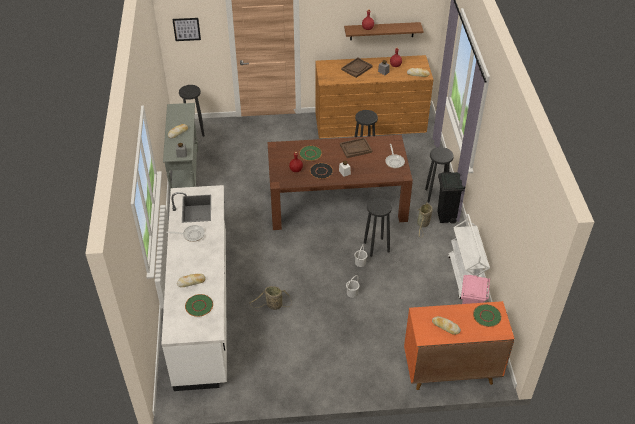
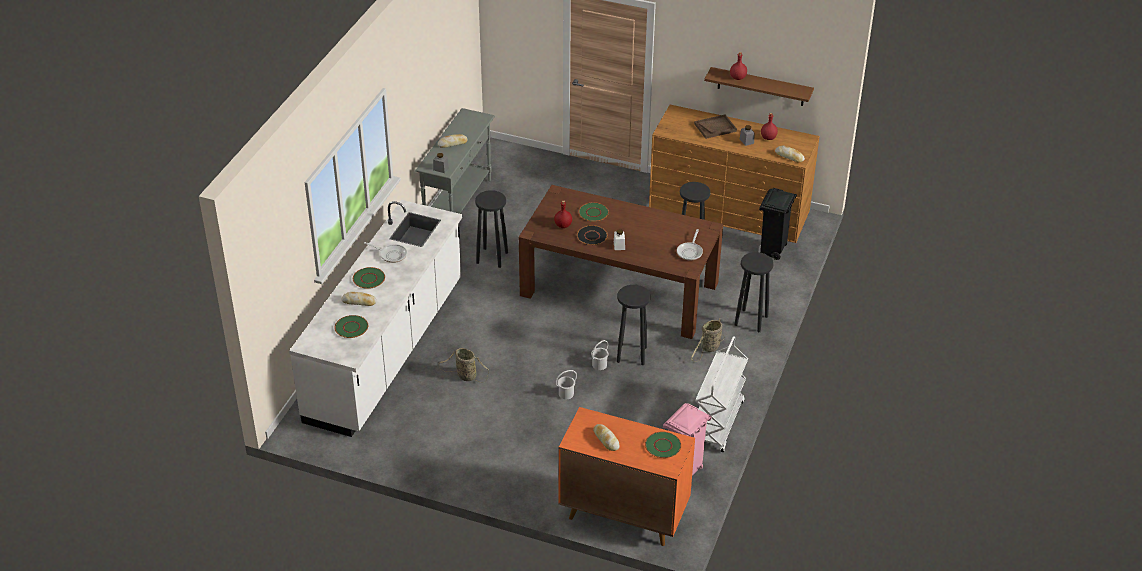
camera: 25 degrees right, 5 degrees down
(186, 29) = (513, 21): picture -> none
(186, 260) = (369, 278): none -> green plate
(195, 131) = (501, 157): black stool -> black stool (492, 257)
(355, 148) = (653, 223): brown tray -> none
(446, 217) = (745, 349): black trash can -> black trash can (772, 251)

